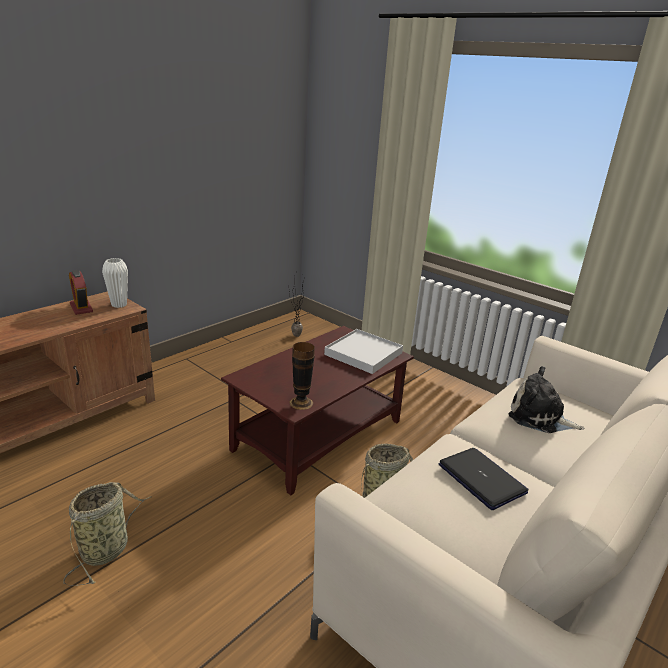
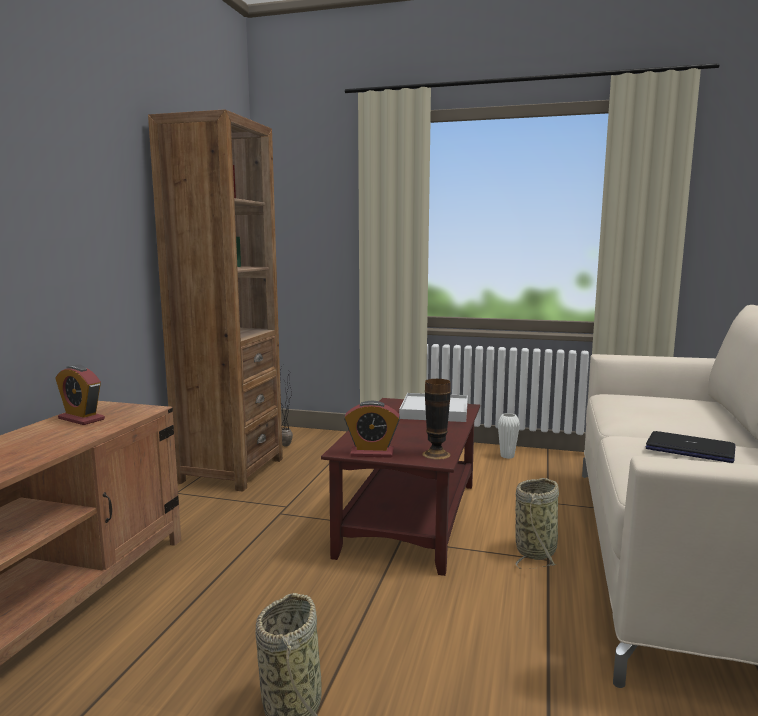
camera: 25 degrees left, 15 degrees down
(119, 305) = (130, 409): white vase -> white vase (507, 456)
(237, 349) = (230, 470): none -> brown bookcase
(257, 386) = (372, 453): none -> alarm clock
(540, 417) = (657, 408): plush toy -> none

